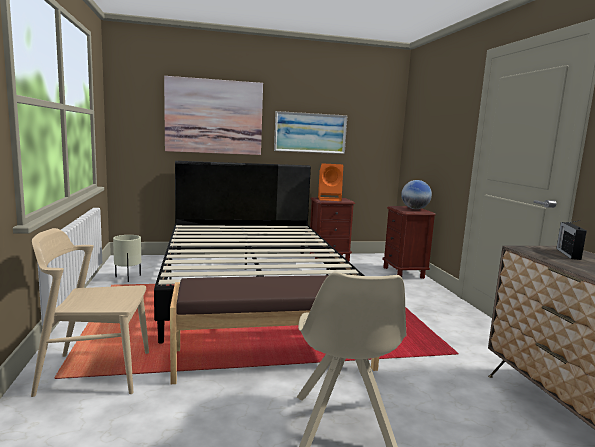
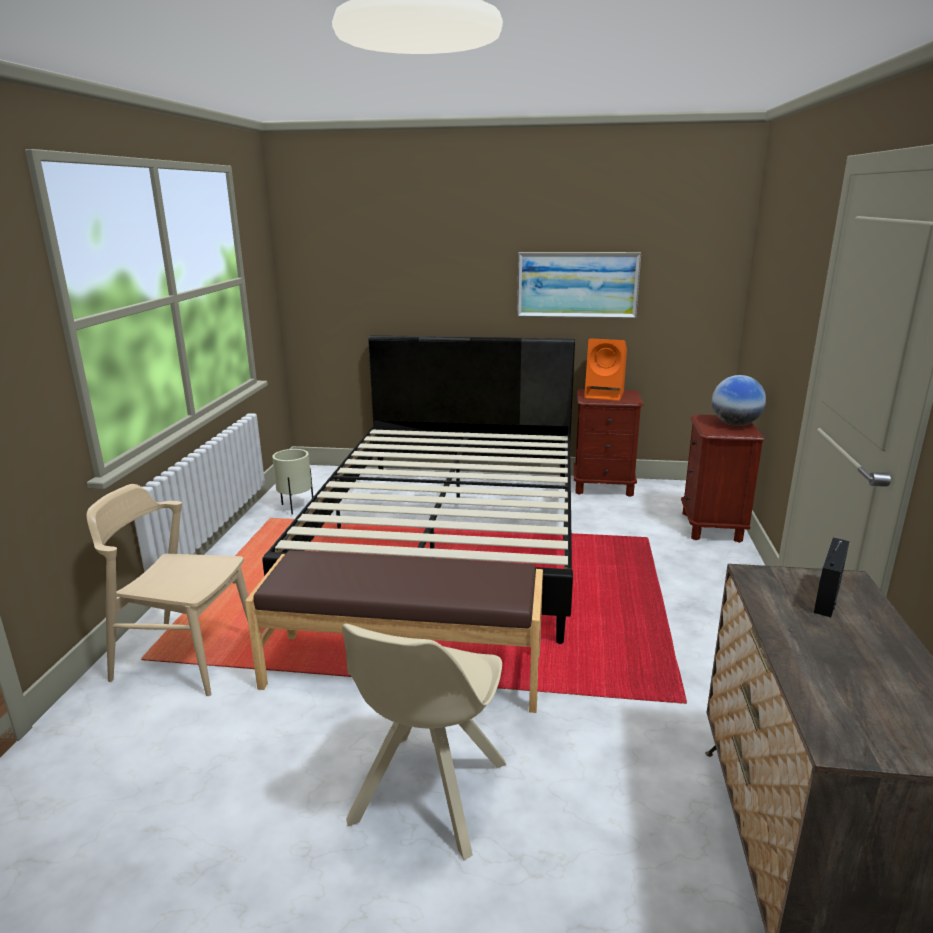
camera: 20 degrees right, 10 degrees up
(214, 116) = (423, 266): picture -> none

